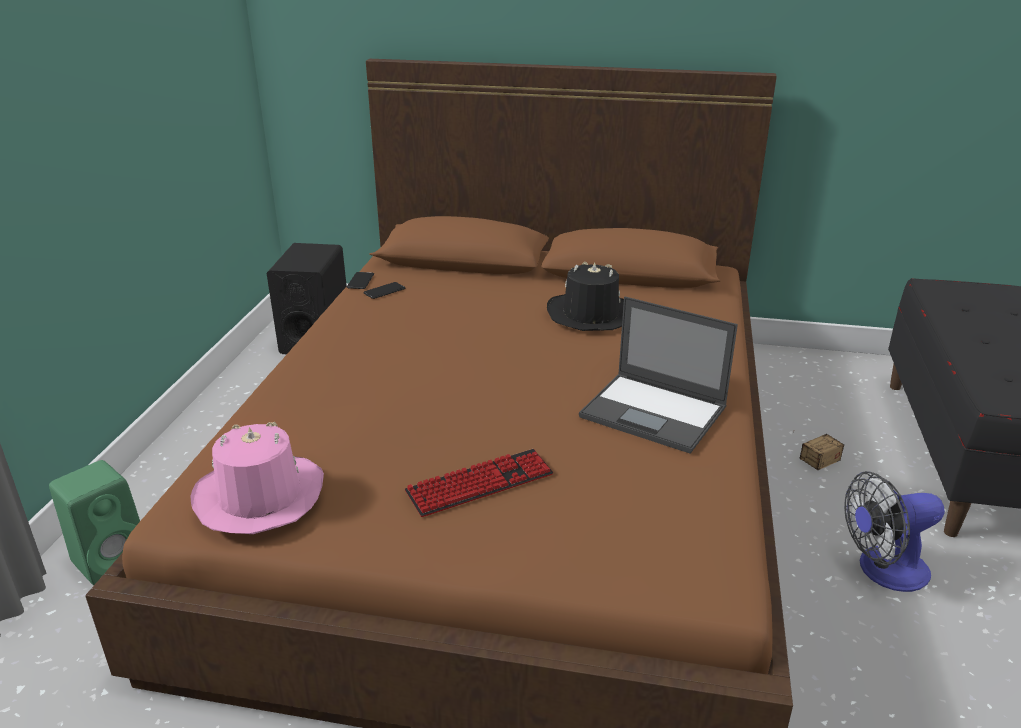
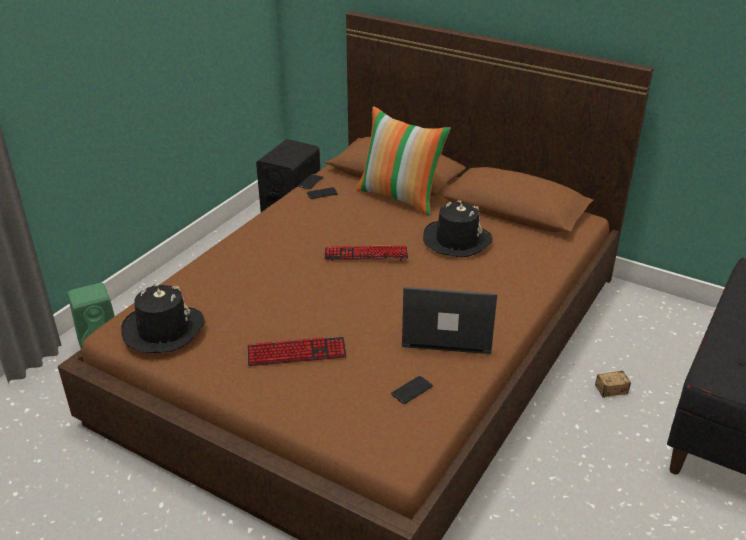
camera: 20 degrees right, 5 degrees up
(259, 496) = (163, 330): pink hat -> black hat
(487, 280) = (400, 197): none -> pillow
(491, 348) = (366, 255): none -> keyboard
(655, 412) = (446, 329): laptop -> laptop turned 135 degrees clockwise
(669, 496) = (412, 390): none -> phone
(882, 571) = (597, 483): fan -> none

